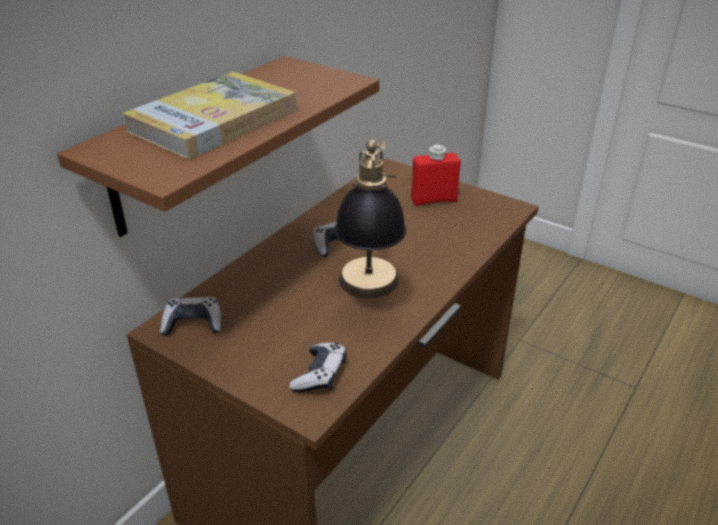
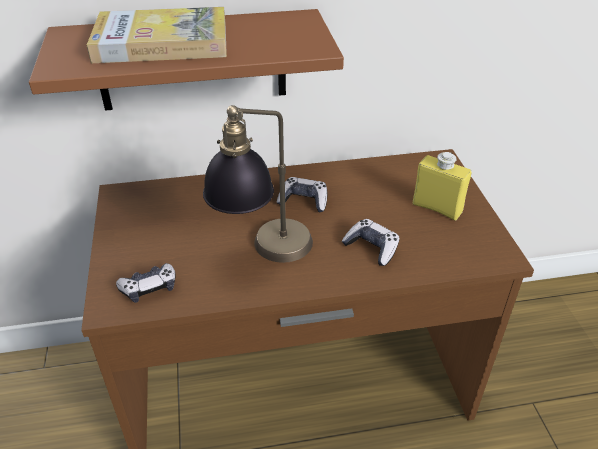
camera: 45 degrees right, 5 degrees up
(193, 324) = (137, 201): game controller -> game controller (371, 248)
(433, 200) = (437, 208): red bottle -> yellow bottle

